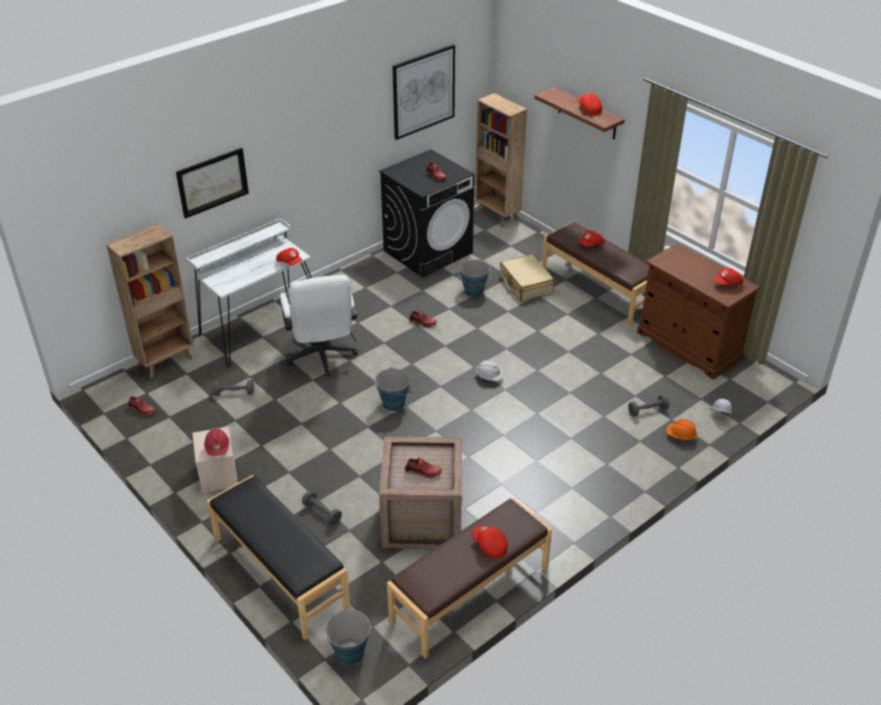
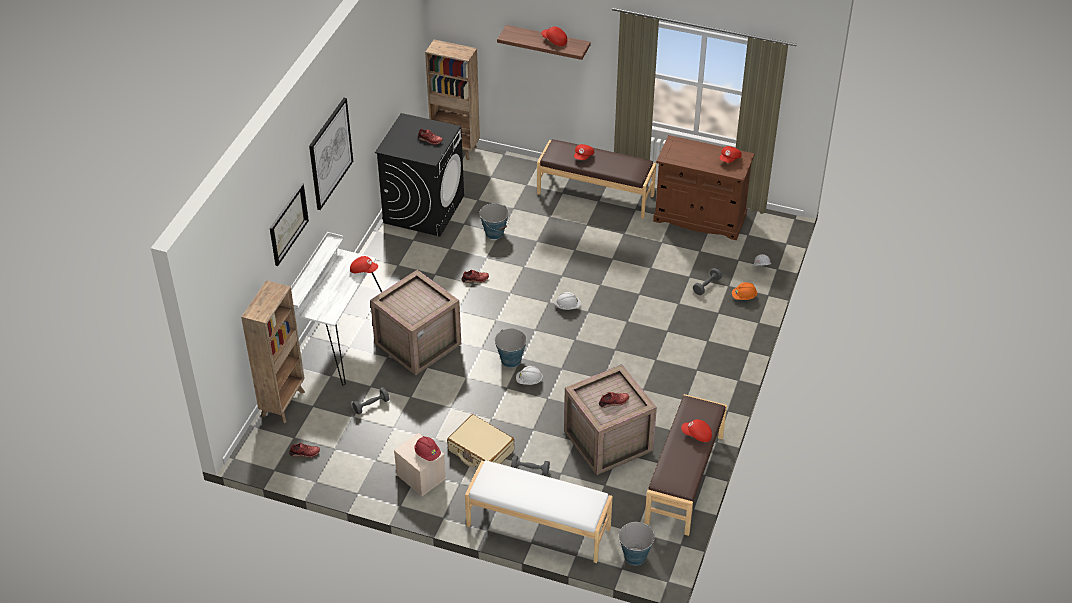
camera: 30 degrees left, 5 degrees up
(279, 574) = (538, 527): black bench -> white bench
(322, 358) = (417, 345): white office chair -> crate
(394, 429) = (529, 381): none -> white hard hat
(423, 91) = (392, 65): picture -> picture (330, 153)
(525, 285) = (533, 210): beige suitcase -> beige suitcase (480, 451)

